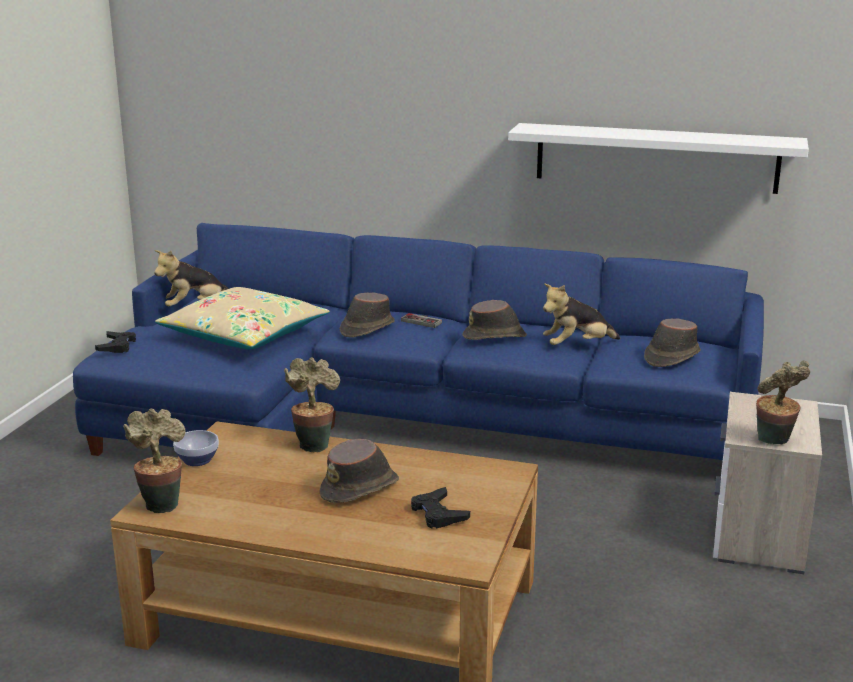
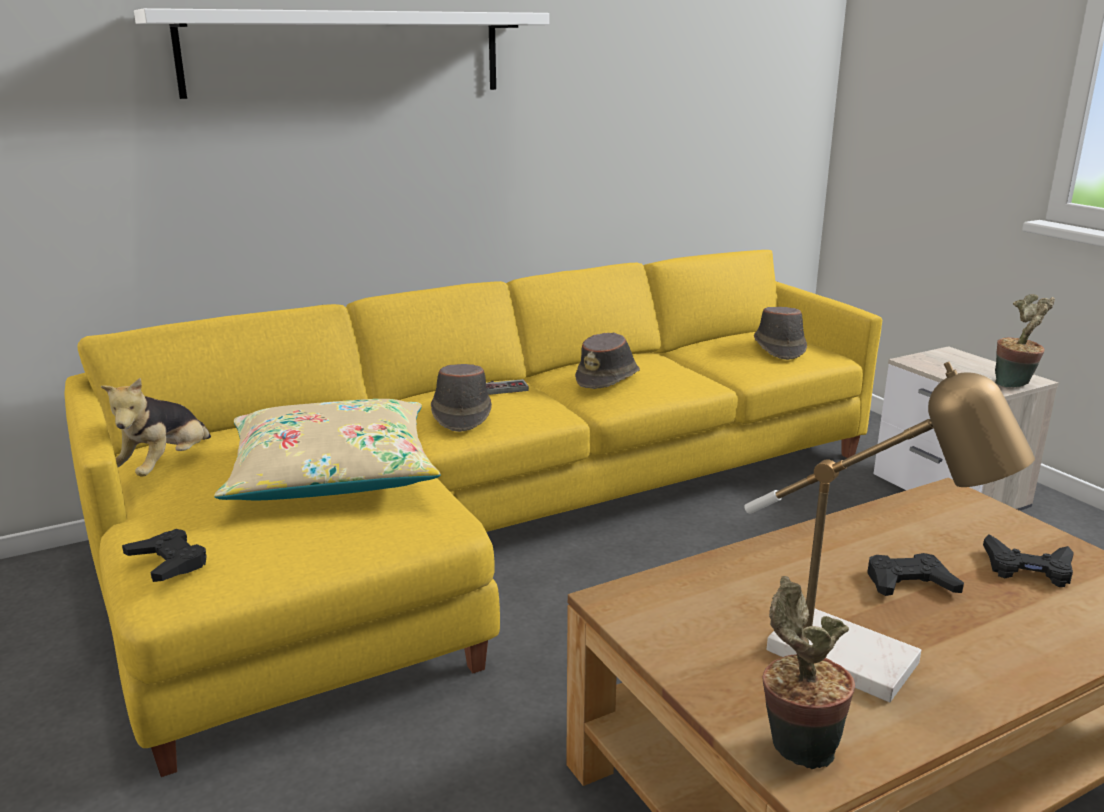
camera: 45 degrees left, 0 degrees up
(198, 460) = (680, 656): bowl -> none
(255, 498) = (862, 663): none -> table lamp
(313, 444) = (741, 561): potted plant -> none
(360, 488) = (909, 583): brown hat -> black game controller
(401, 417) = (489, 522): blue sofa -> yellow sofa
(577, 346) = (681, 365): plush toy -> none
(656, 158) = (659, 146): white shelf -> white shelf (346, 53)

